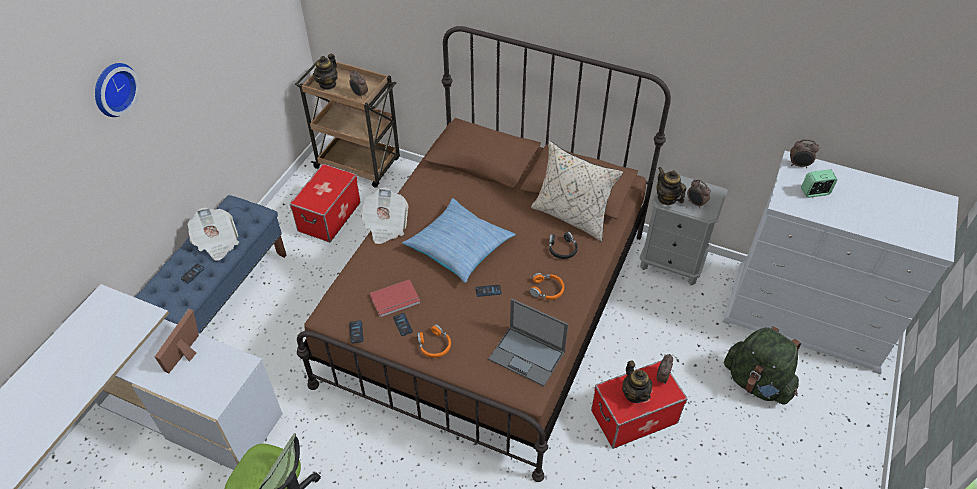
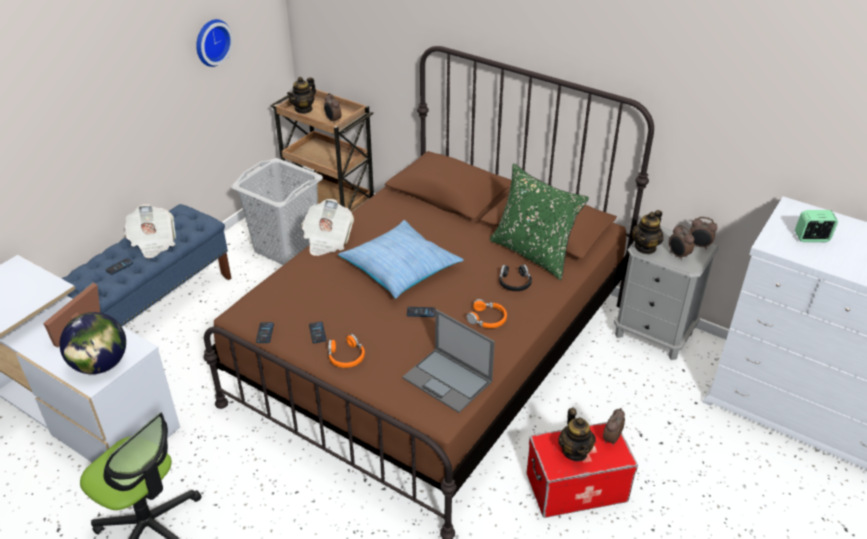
camera: 10 degrees right, 10 degrees down
(112, 88) = (62, 49): wall clock -> wall clock (211, 42)
(215, 385) = (100, 365): none -> globe
(329, 216) = (286, 248): storage box -> grey laundry basket
(395, 300) = (317, 309): red book -> none
(572, 216) = (533, 253): beige pillow -> green pillow
(667, 198) = (645, 247): teapot -> teapot turned 120 degrees counterclockwise
(757, 382) = (734, 471): green backpack -> none
(799, 165) = (797, 211): alarm clock -> alarm clock (699, 246)

